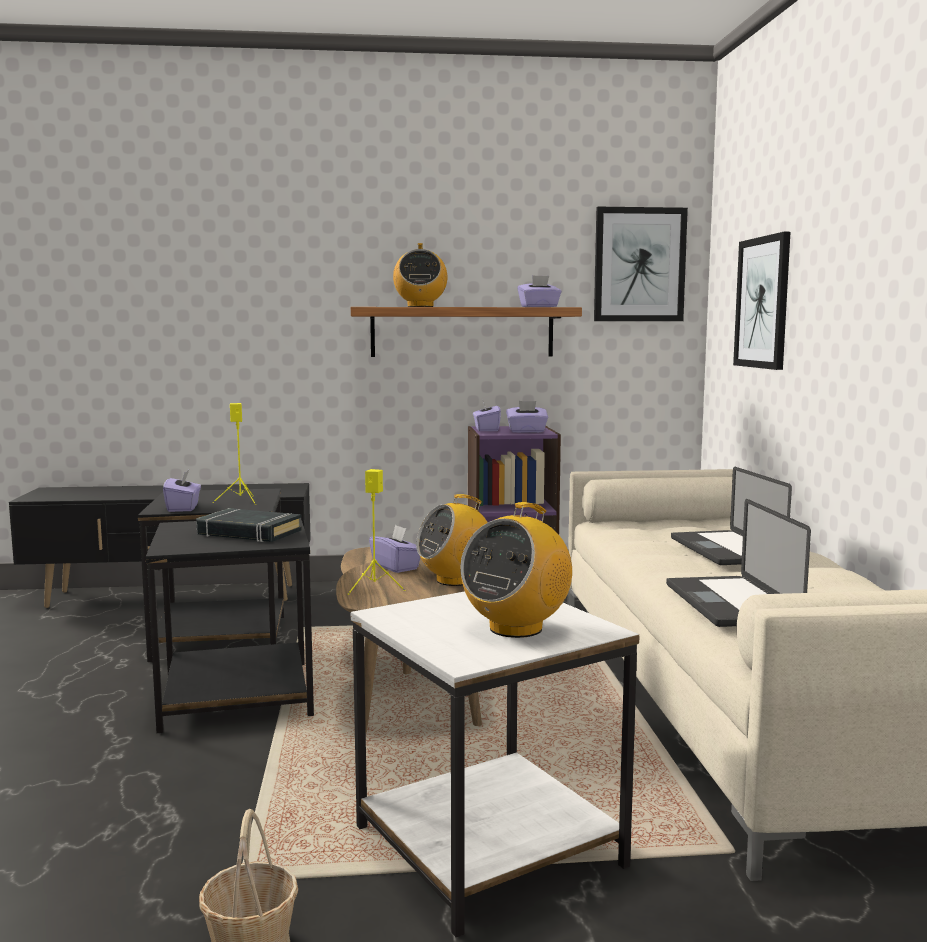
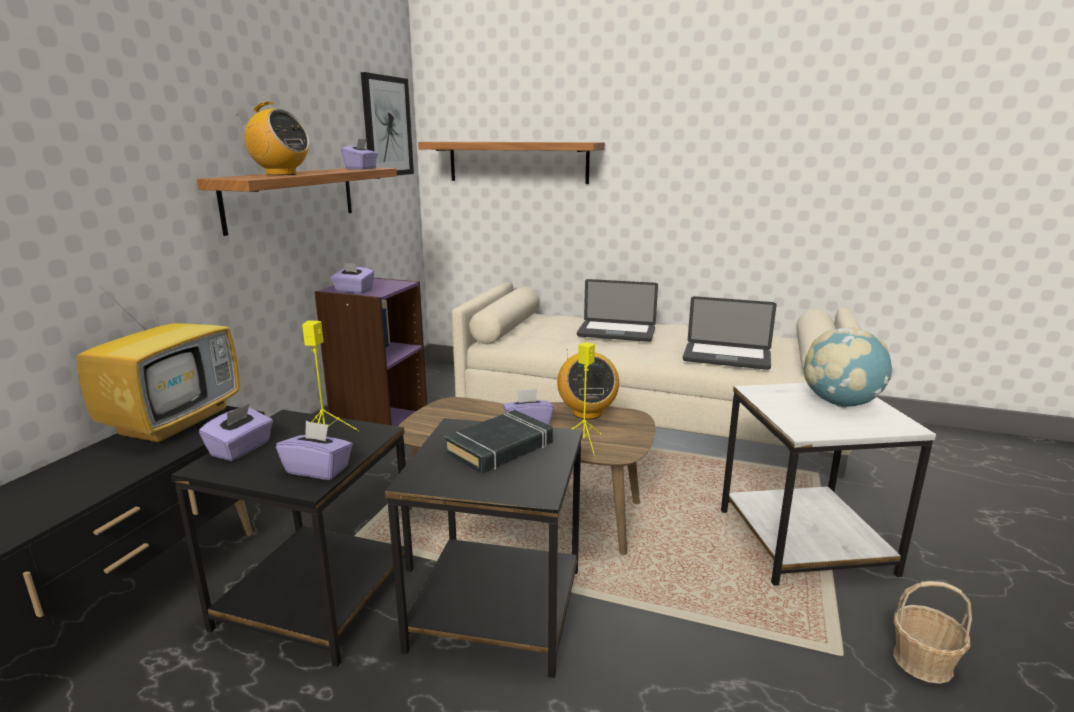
camera: 65 degrees left, 10 degrees up
(267, 487) = (175, 422): none -> television
(516, 628) = (840, 403): radio -> globe
(527, 431) = (387, 284): purple tissue box -> purple tissue box (241, 449)
(763, 302) = (517, 162): picture -> shelf

